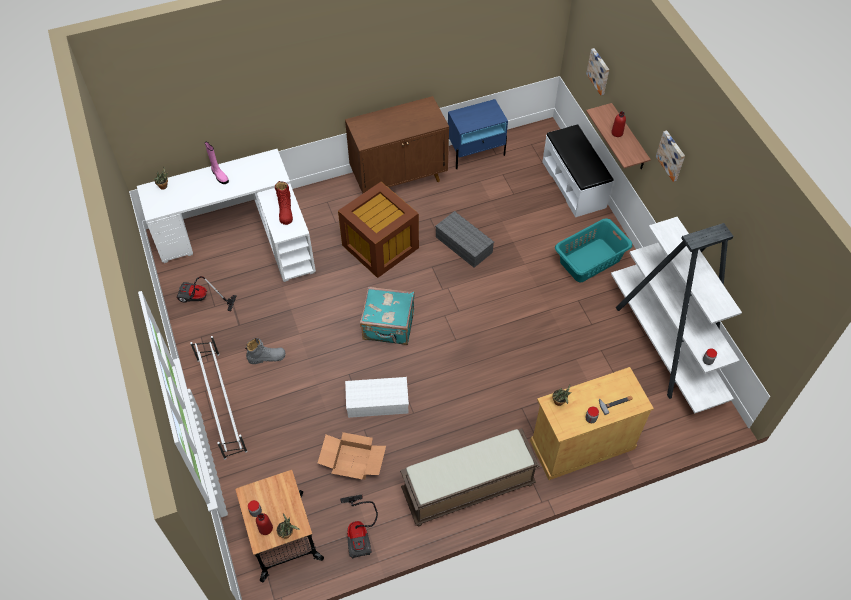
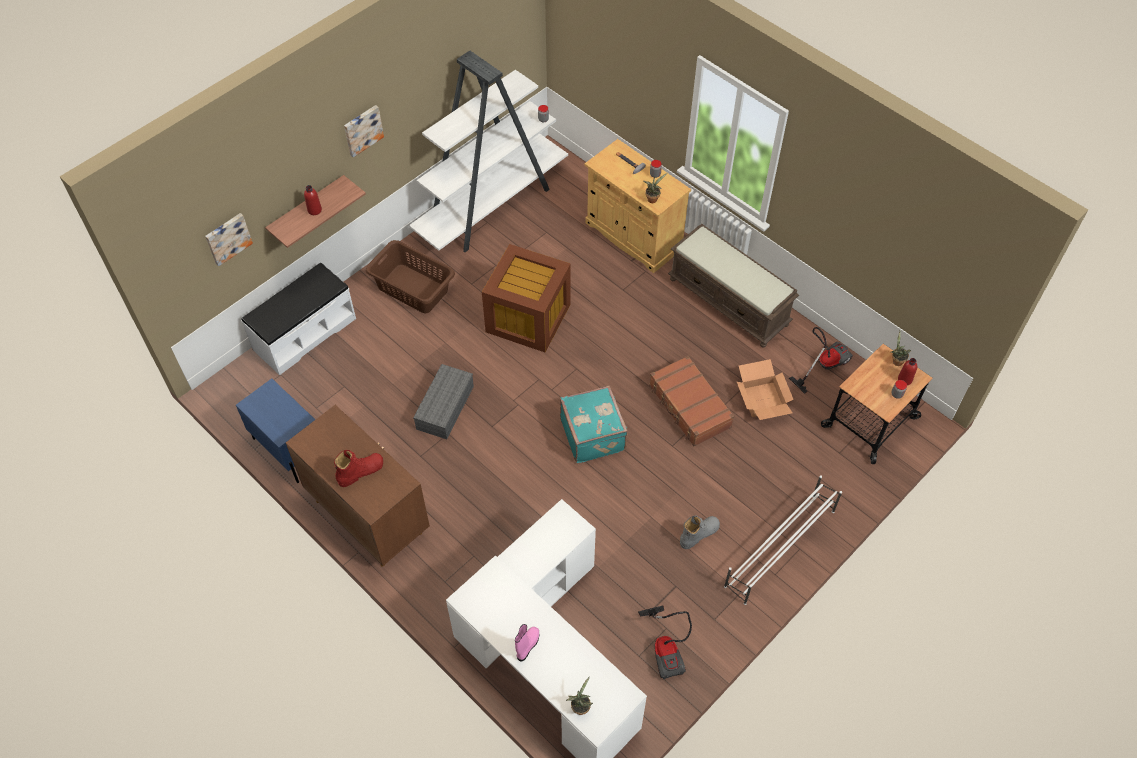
camera: 115 degrees left, 0 degrees up
(266, 357) = (699, 534): grey boot -> grey boot turned 90 degrees clockwise
(285, 211) = (541, 541): red boot -> red boot (360, 472)
(376, 402) = (689, 407): white storage box -> brown suitcase
(381, 246) = (487, 488): brown storage box -> brown storage box (527, 317)
(590, 260) = (413, 288): turquoise laundry basket -> brown laundry basket

